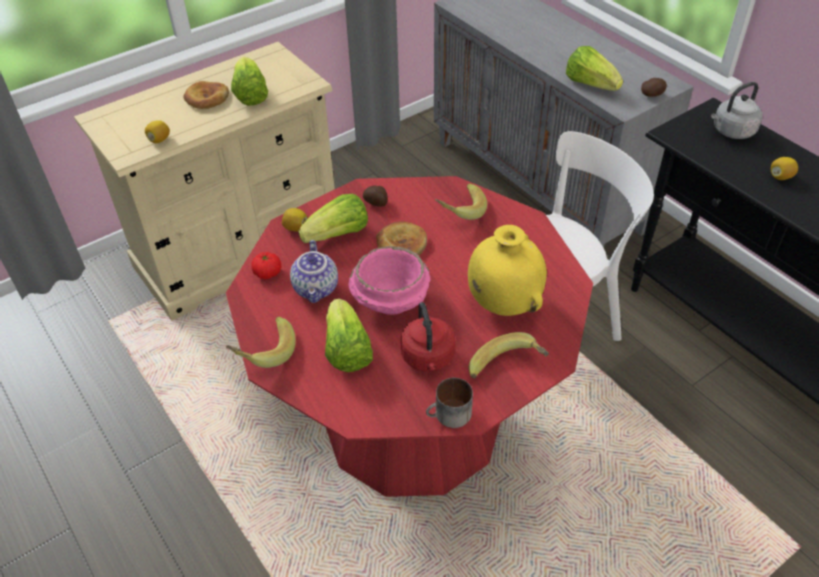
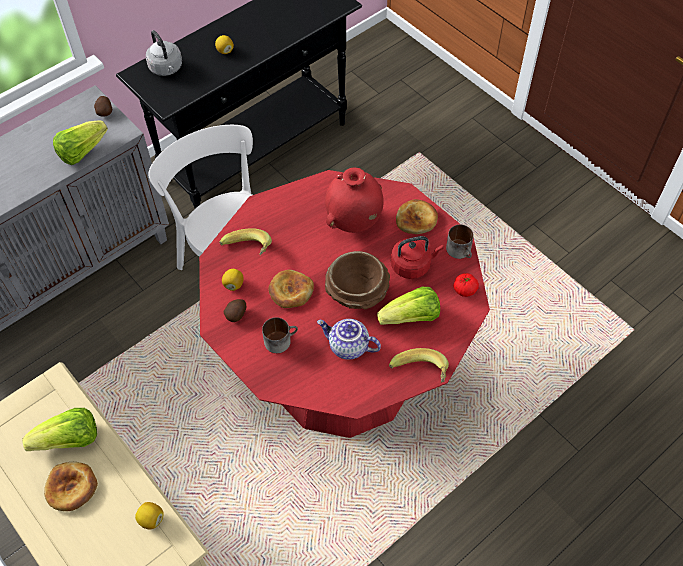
camera: 95 degrees left, 10 degrees up
(267, 273) = (331, 388): tomato -> tomato (464, 289)
(295, 228) = (272, 375): lemon -> lemon (233, 284)
(317, 289) = (348, 347): teapot -> teapot turned 150 degrees counterclockwise
(338, 235) = (280, 339): lettuce -> mug
(390, 301) = (357, 293): pink bowl -> brown bowl
(503, 303) = (353, 222): yellow vase -> red vase
(508, 370) = (416, 219): banana -> bread

